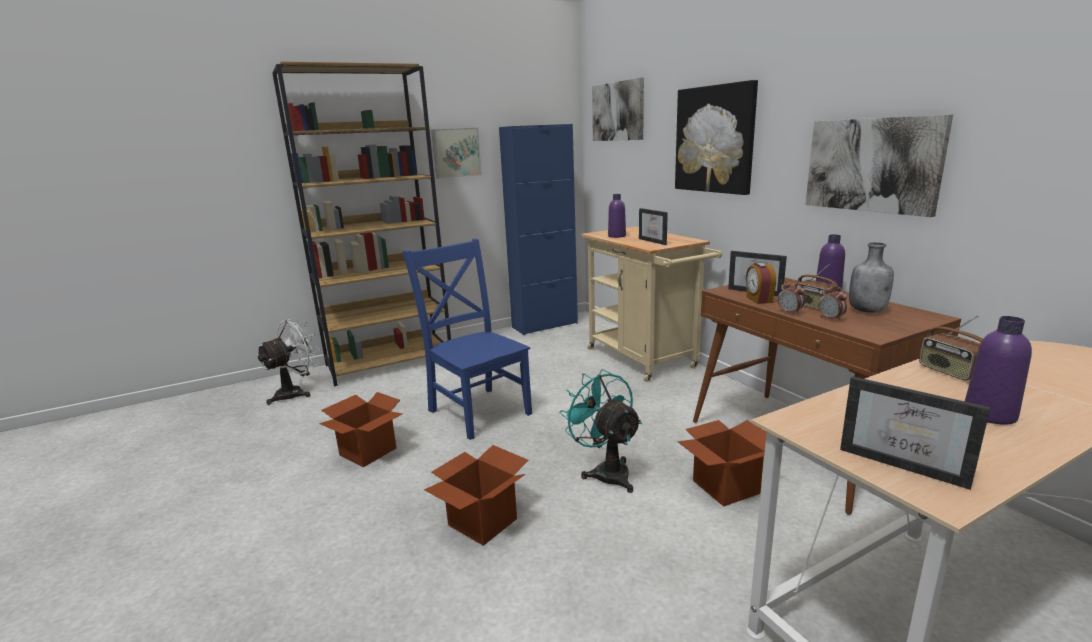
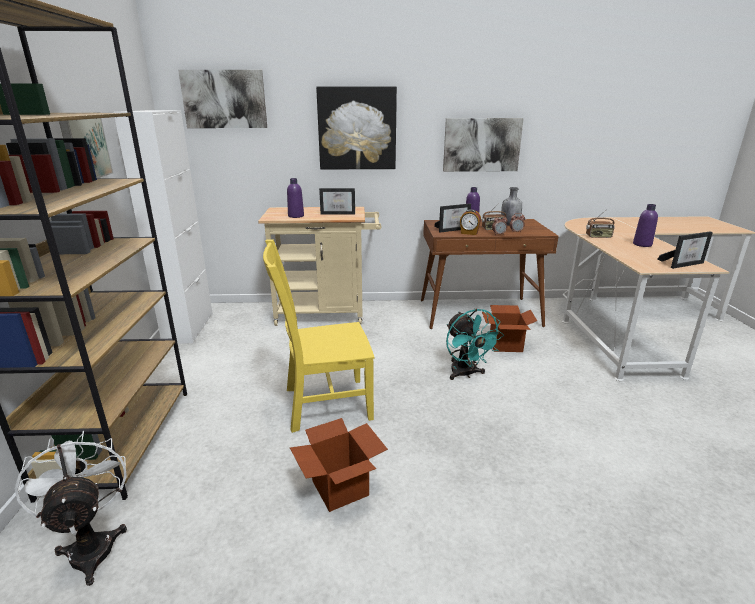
camera: 65 degrees left, 5 degrees up
(478, 410) = (323, 404): blue chair -> yellow chair
(483, 522) = (497, 439): cardboard box -> none
(545, 325) = (189, 328): blue cabinet -> white cabinet
(606, 471) = (466, 374): turquoise fan -> turquoise fan turned 105 degrees counterclockwise

